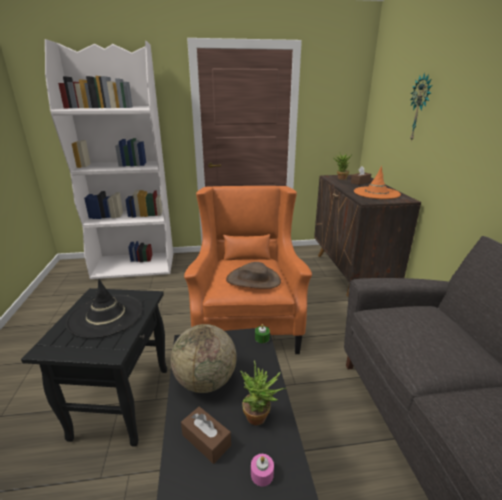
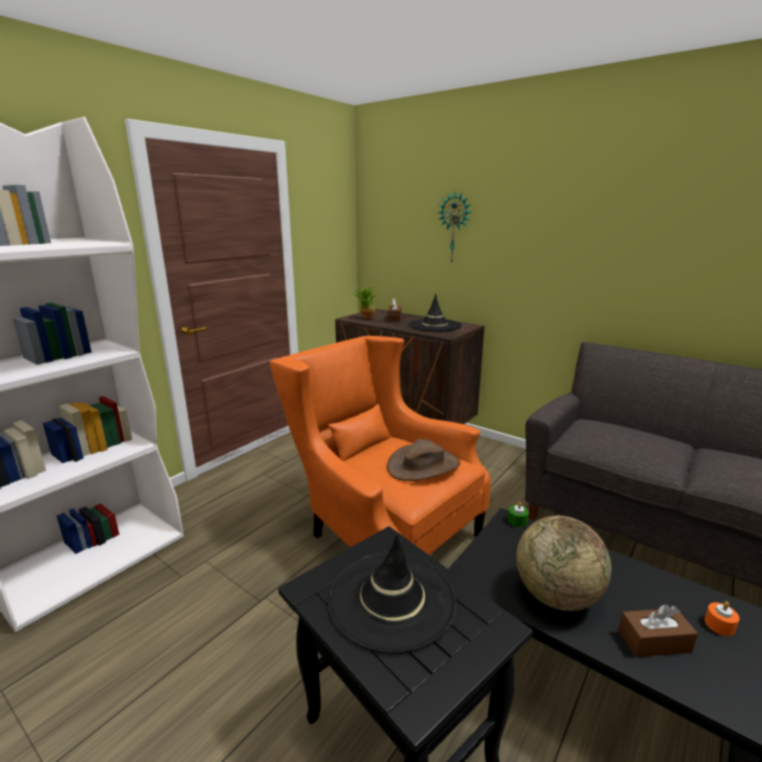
camera: 45 degrees left, 5 degrees down
(260, 418) = (643, 587): potted plant -> none
(262, 474) = (719, 625): pink candle -> orange candle
(376, 193) = (434, 325): orange hat -> black hat

